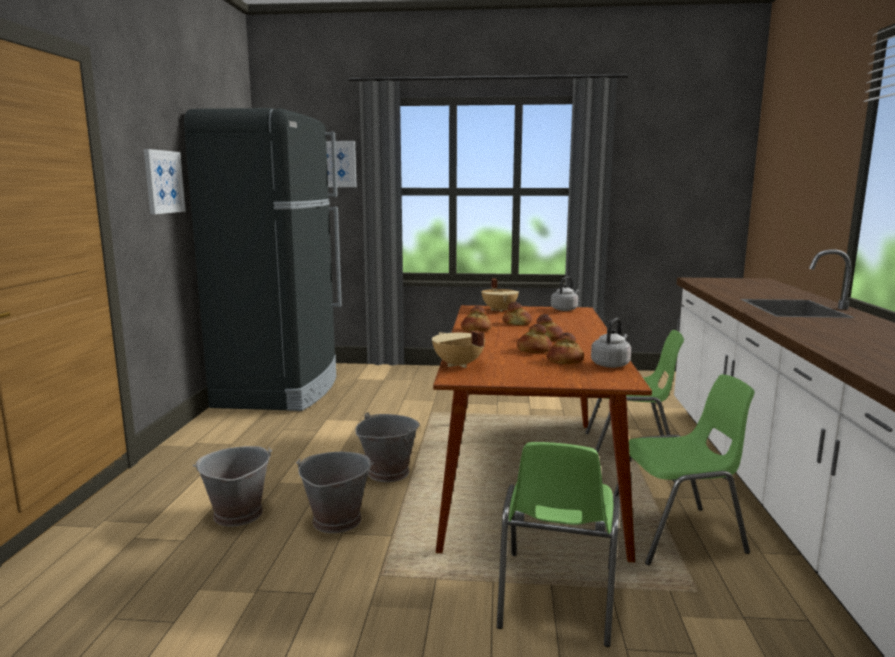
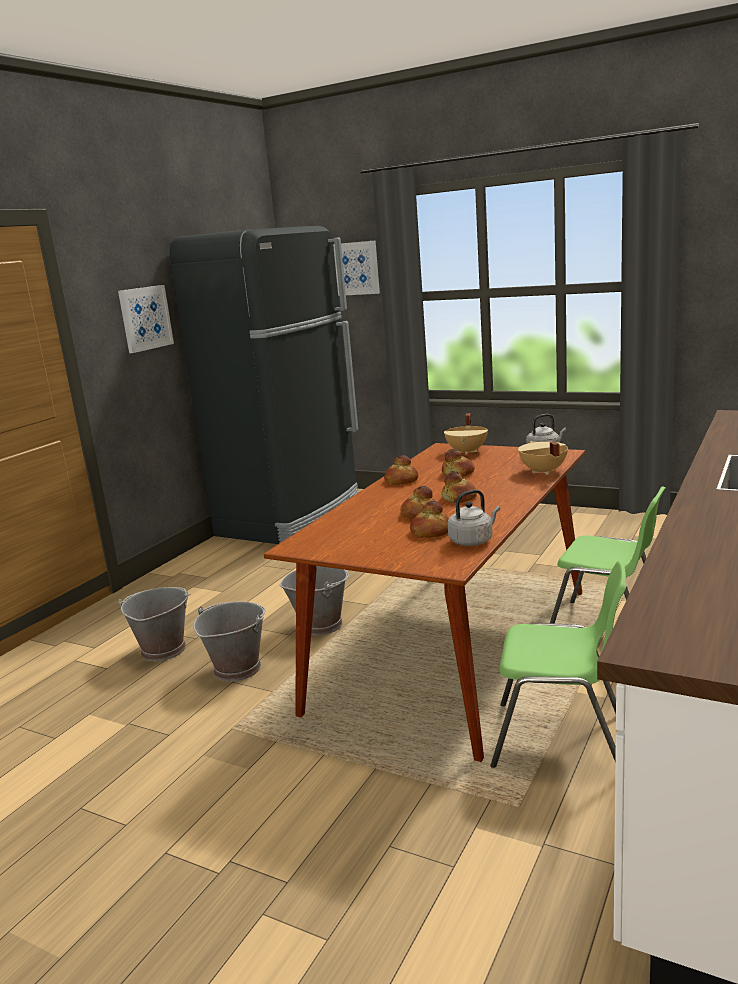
camera: 25 degrees right, 5 degrees up
(457, 365) = (316, 530): beige cooking pot -> beige cooking pot (542, 472)
(556, 598) = (368, 782): green chair -> none

